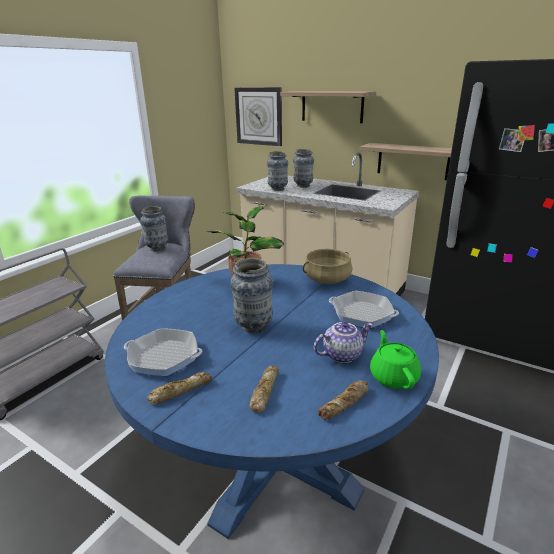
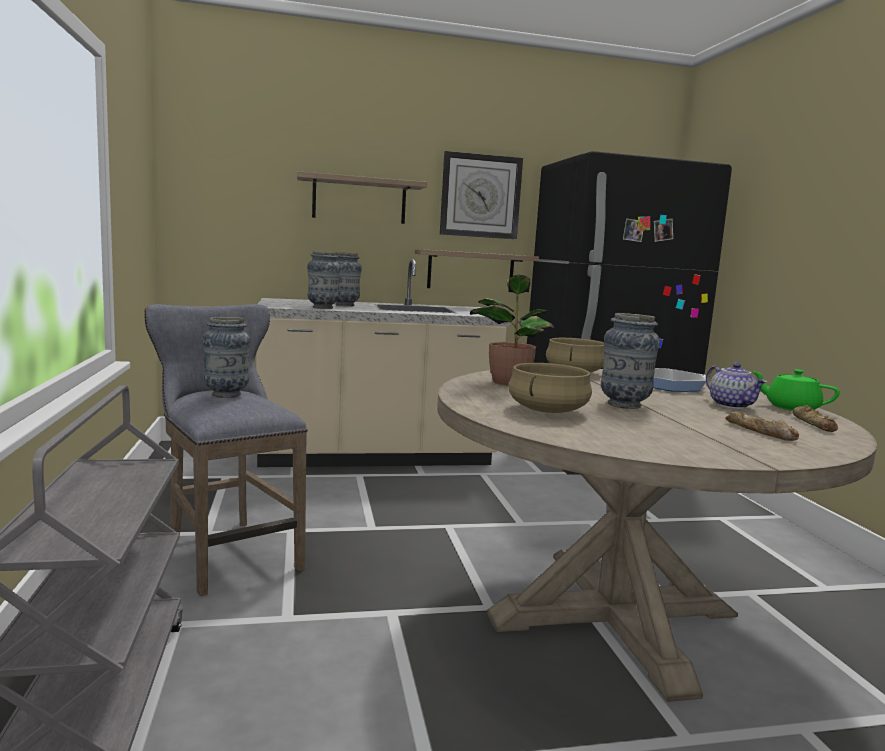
camera: 45 degrees left, 15 degrees down
(164, 357) = (626, 435): frying pan -> none
(180, 391) = (714, 447): bread -> none
(189, 316) = (547, 410): none -> beige cooking pot
(259, 116) = (230, 208): wall clock -> wall clock (480, 196)
(275, 457) = (614, 615): blue dining table -> beige dining table
(342, 354) = (732, 405): teapot -> teapot turned 135 degrees clockwise

